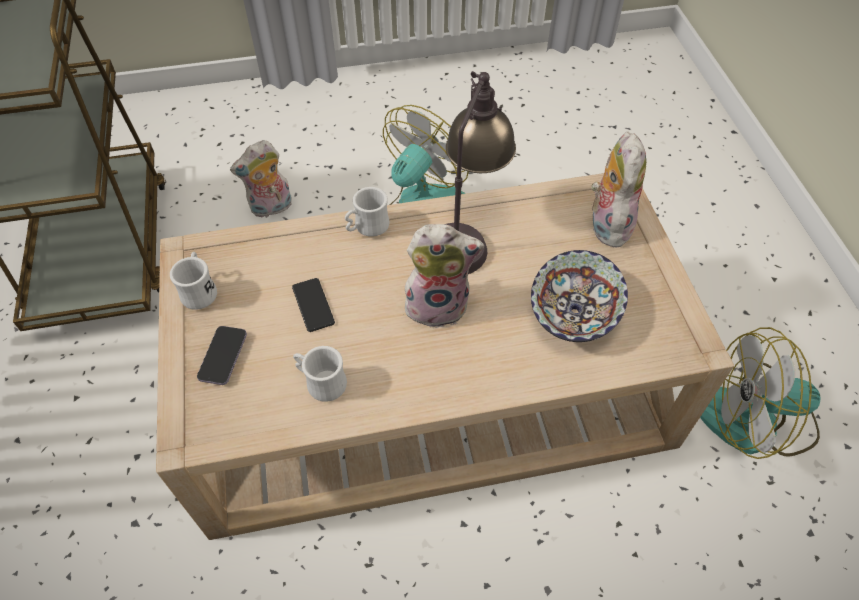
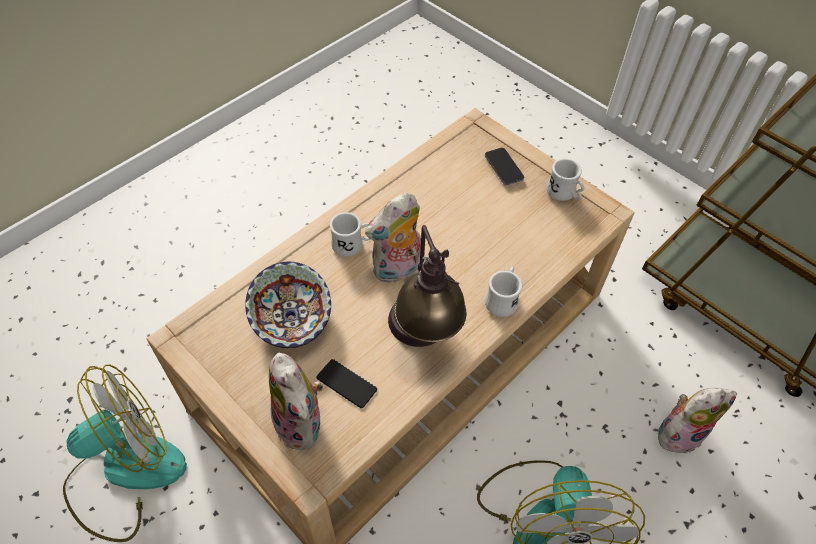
camera: 145 degrees right, 0 degrees up
(271, 208) = (679, 432): plush toy -> plush toy turned 45 degrees clockwise
(313, 305) = (483, 225): phone -> phone (346, 384)
(321, 382) = (432, 185): white mug -> white mug (352, 245)

